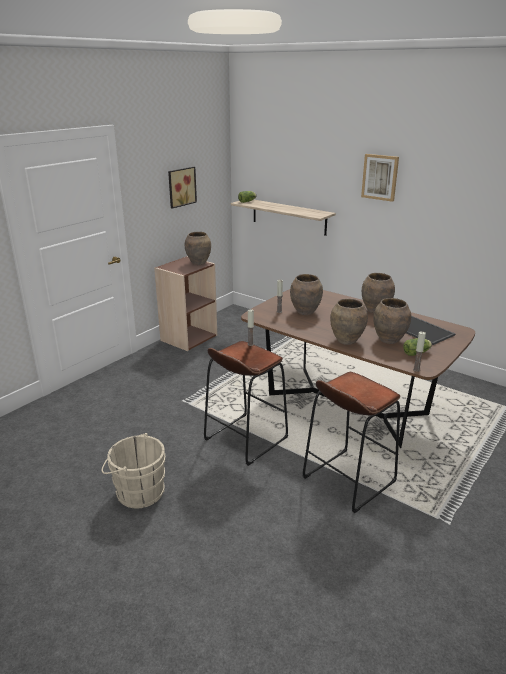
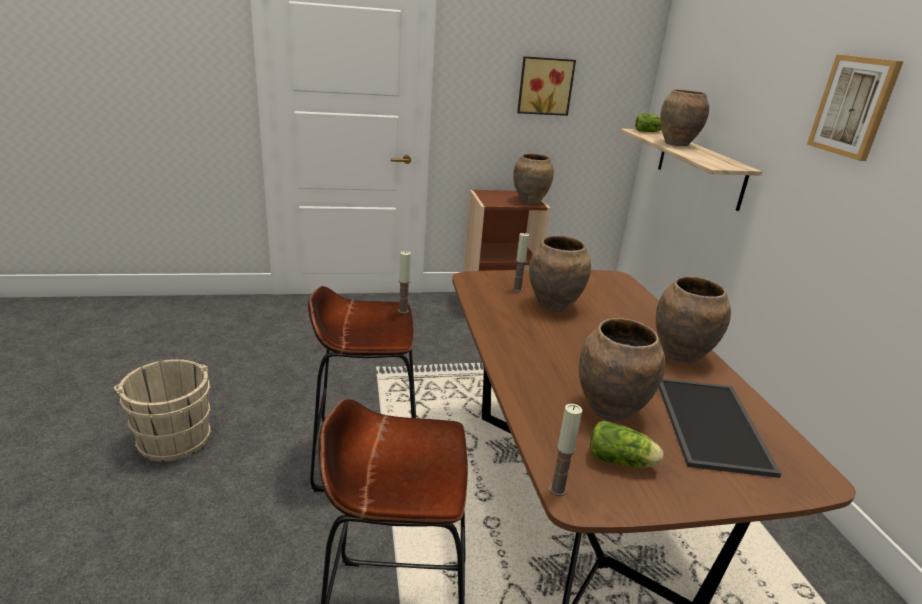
camera: 40 degrees right, 0 degrees up
(346, 341) = (531, 372): brown vase -> brown vase (676, 144)

